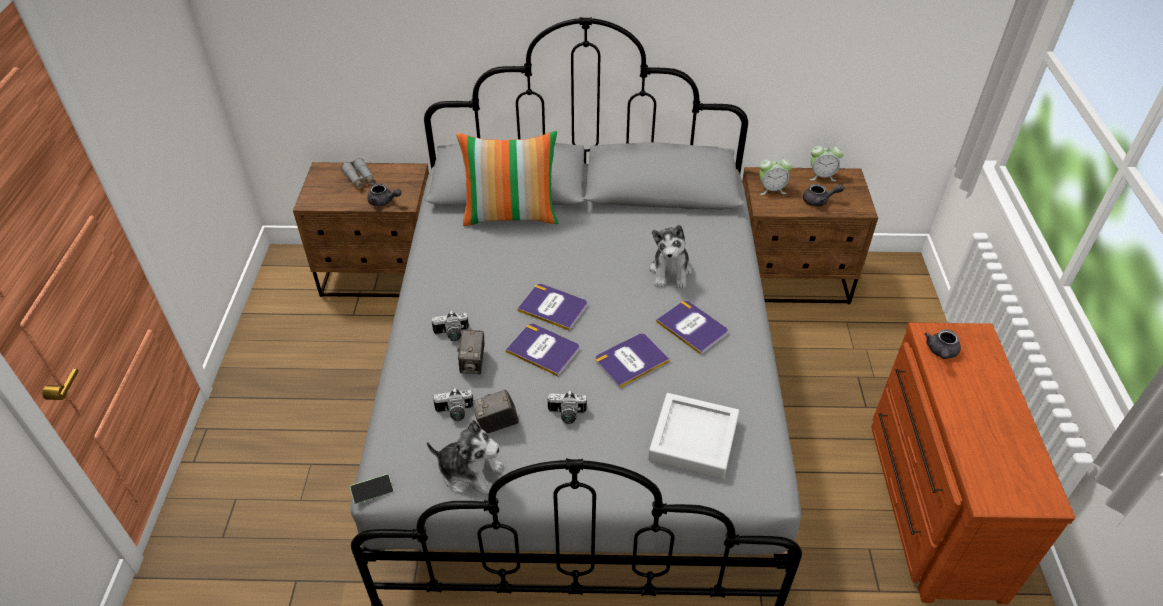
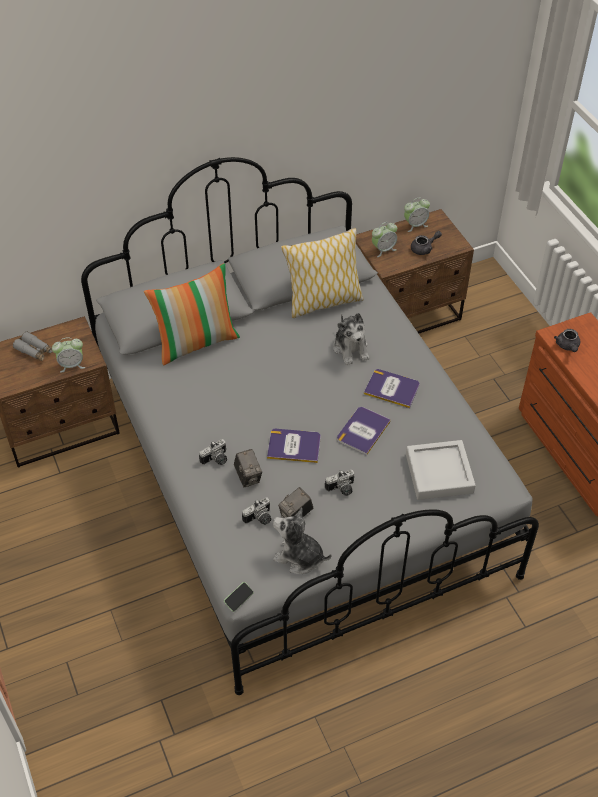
camera: 25 degrees left, 5 degrees up
(384, 201) = (71, 365): grey teapot -> alarm clock
(470, 472) = (299, 557): plush toy -> plush toy turned 150 degrees counterclockwise
(553, 307) = (280, 409): book -> none
(668, 216) = (323, 302): none -> pillow

